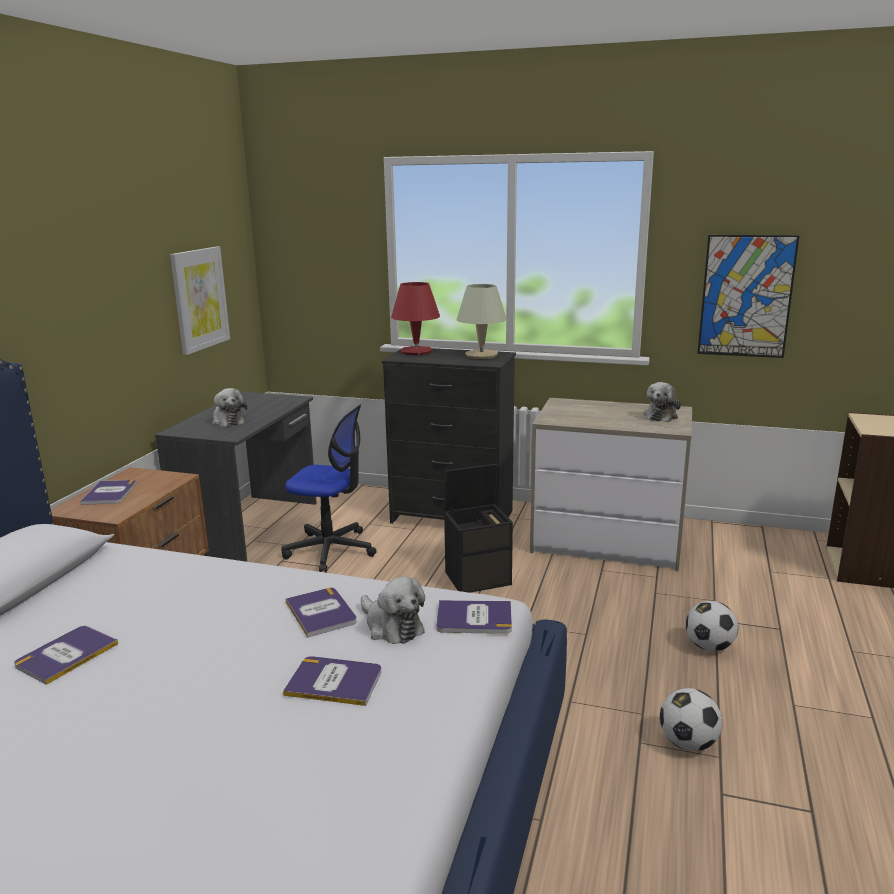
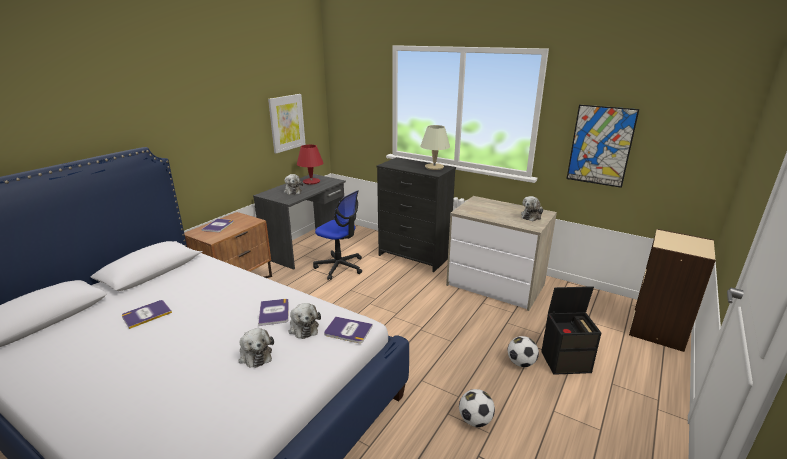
camera: 15 degrees right, 5 degrees up
(334, 682) = (255, 354): book -> plush toy
(416, 351) = (400, 161): red table lamp -> red table lamp (311, 182)
(478, 578) = (409, 296): black storage box -> black storage box (566, 361)

